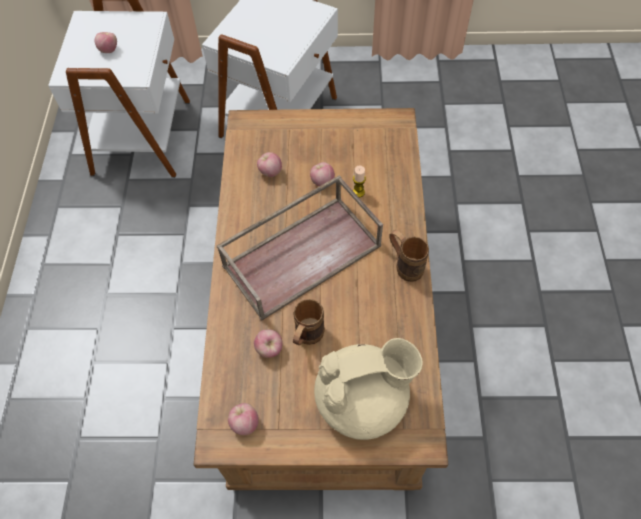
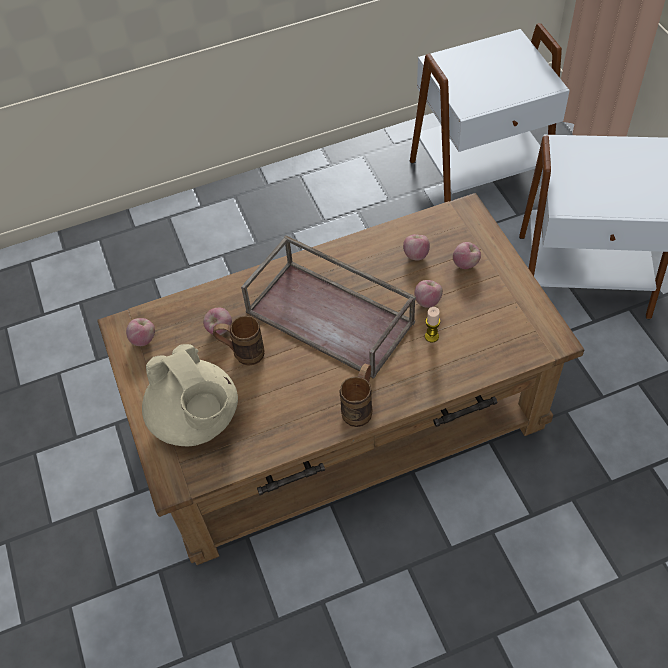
camera: 70 degrees right, 5 degrees down
(109, 50) = (487, 74): apple -> apple (466, 264)

